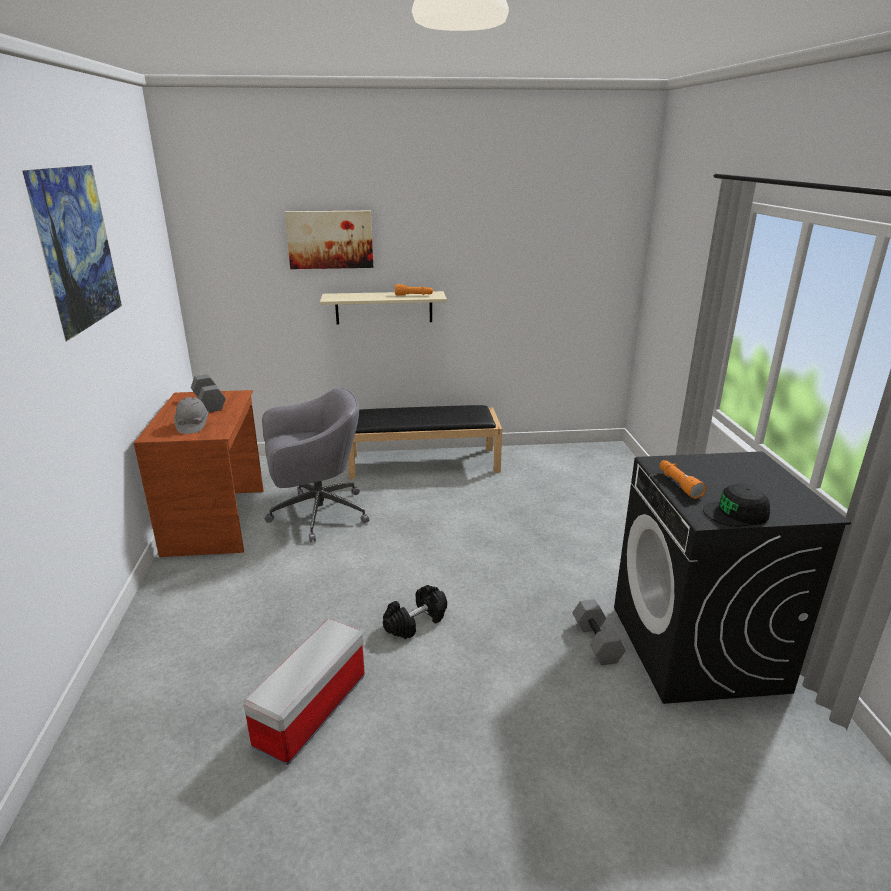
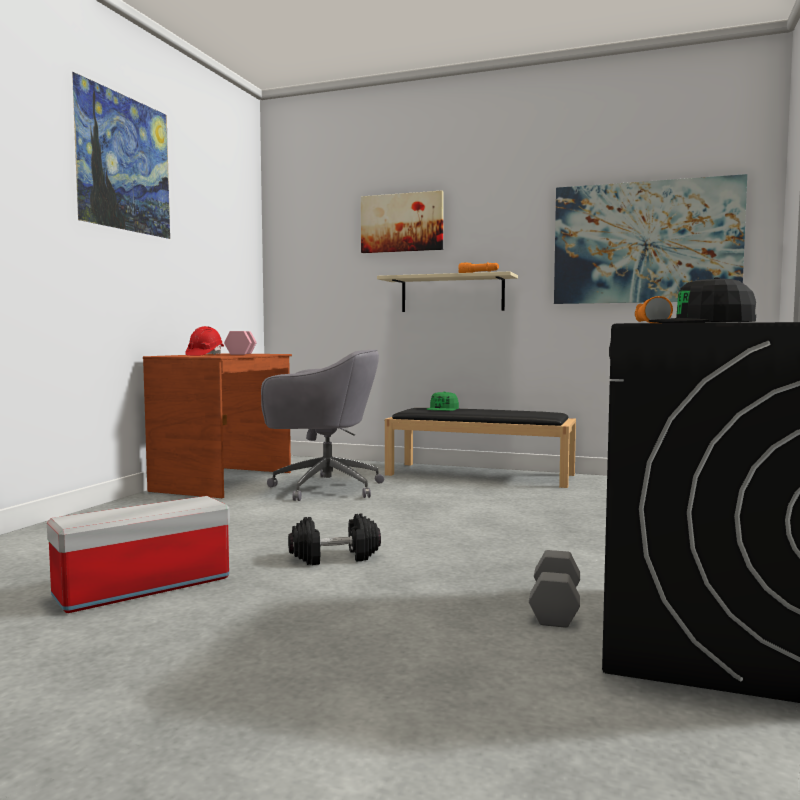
camera: 25 degrees right, 20 degrees down
(192, 425) = (204, 355): grey hard hat -> red hard hat
(210, 403) = (241, 354): grey dumbbell -> pink dumbbell
(388, 413) = (443, 409): none -> green cap
(548, 265) = (645, 242): none -> picture

